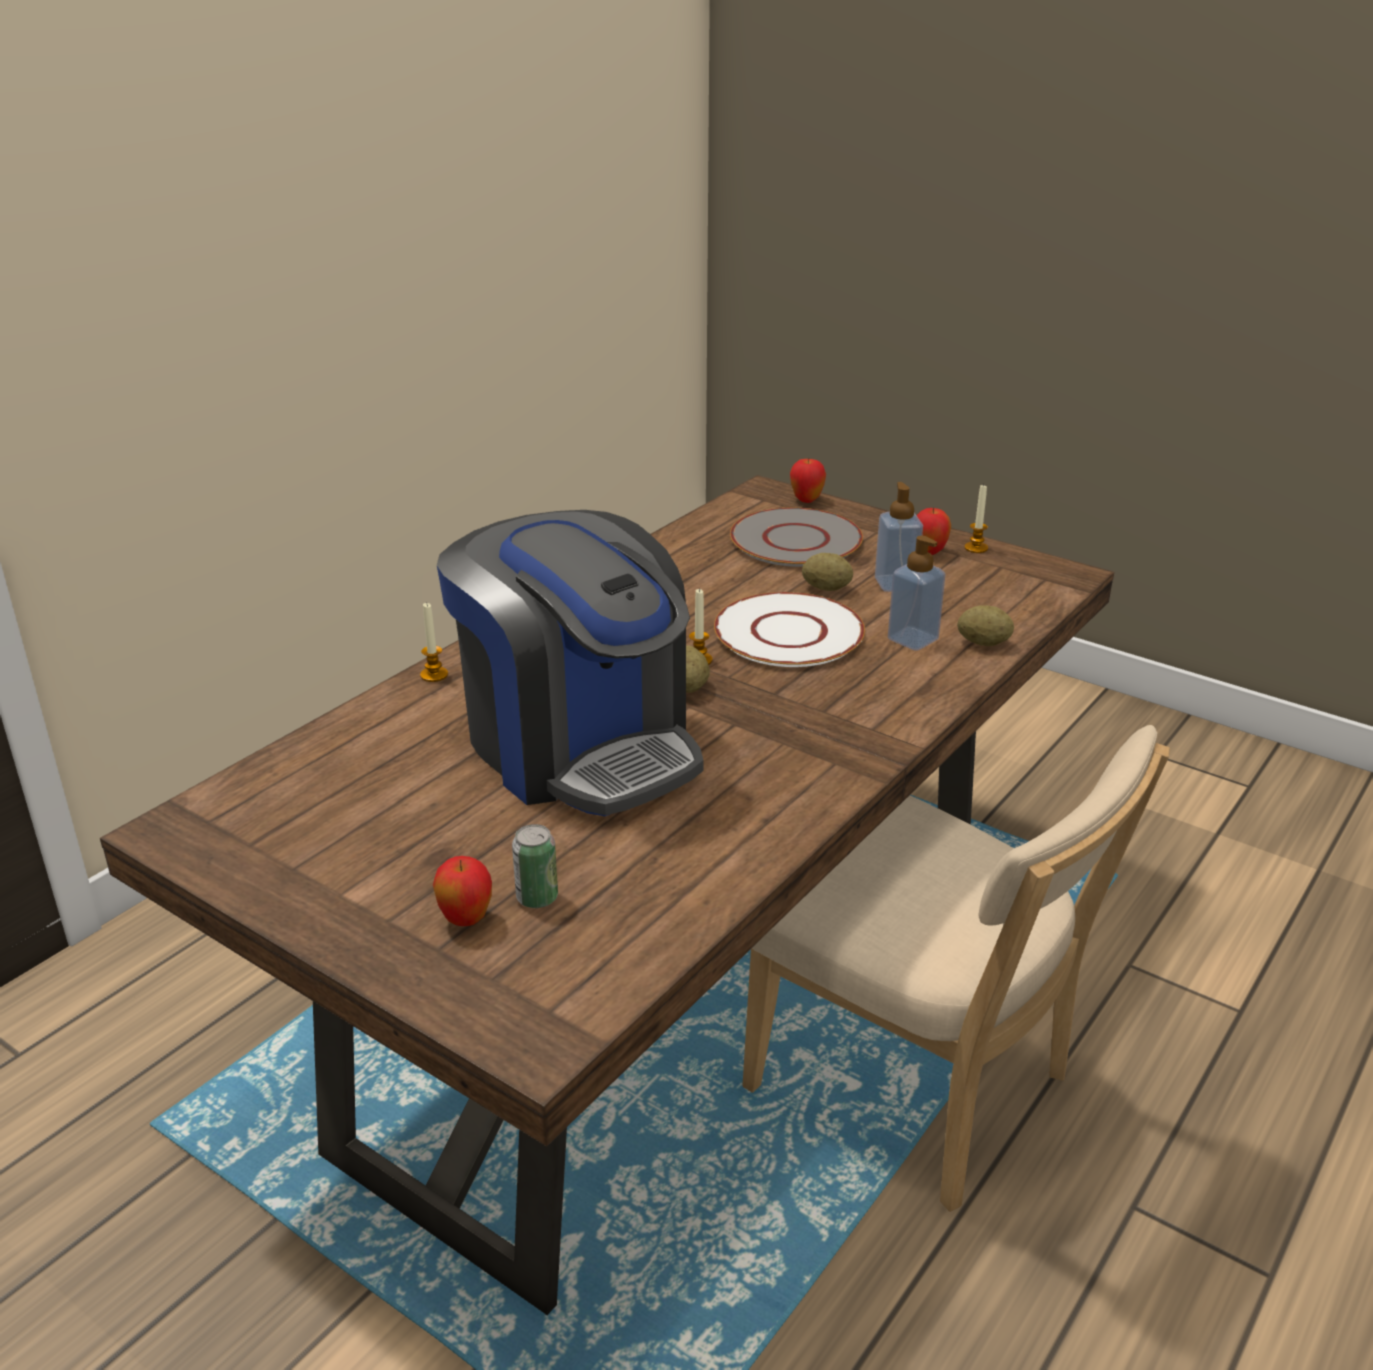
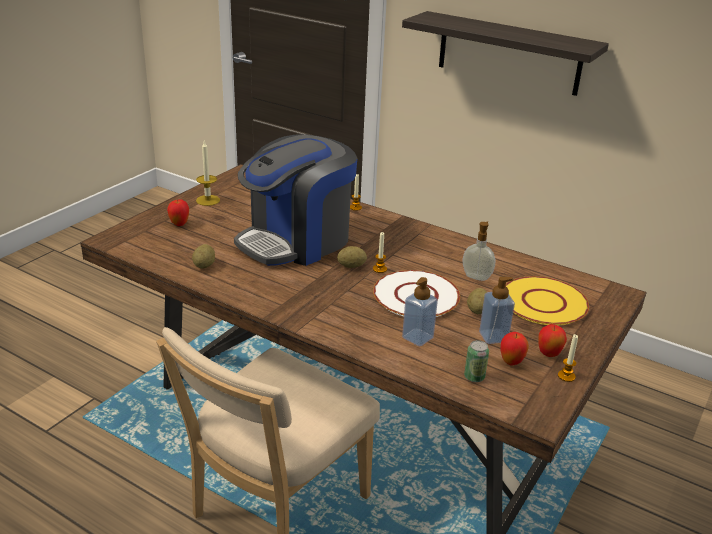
camera: 85 degrees right, 0 degrees up
(241, 294) = (509, 53): none -> shelf
(331, 881) = (208, 200): none -> candle
(537, 898) = (189, 236): can -> can (474, 377)
(722, 579) = (477, 276): none -> soap dispenser
(795, 540) = (544, 302): grey plate -> yellow plate
(806, 500) = (612, 309): apple -> apple (511, 362)
(983, 643) = (419, 364): potato -> potato (204, 265)

